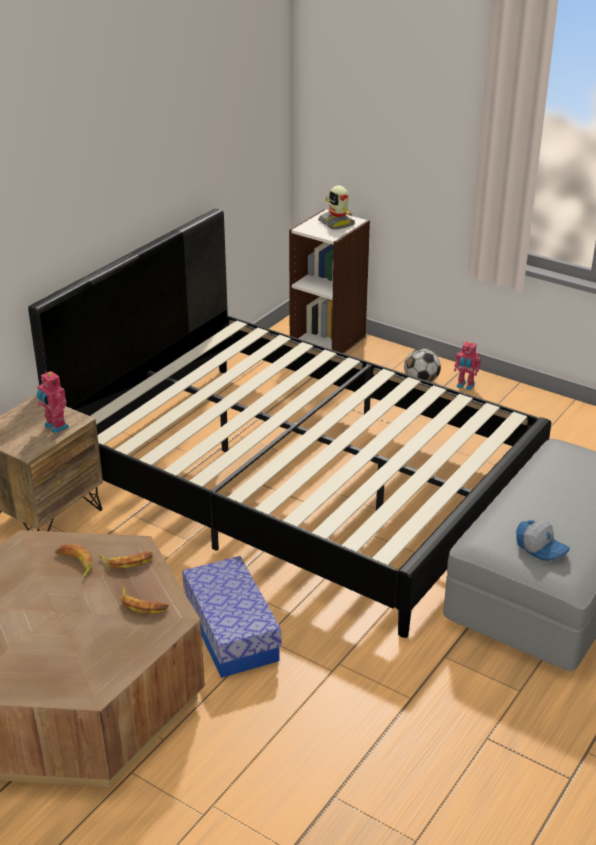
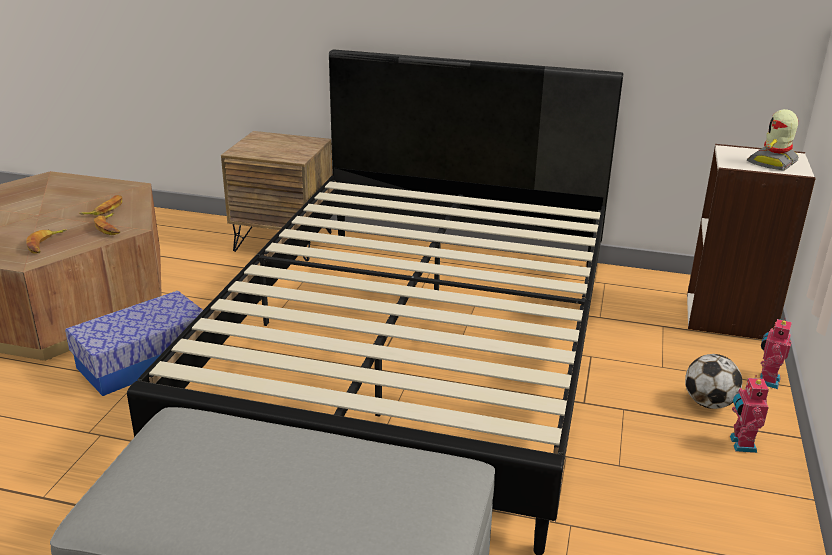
camera: 70 degrees right, 5 degrees down
(55, 427) = (280, 153): toy robot -> toy robot (767, 380)
(541, 547) = (165, 470): cap -> none

